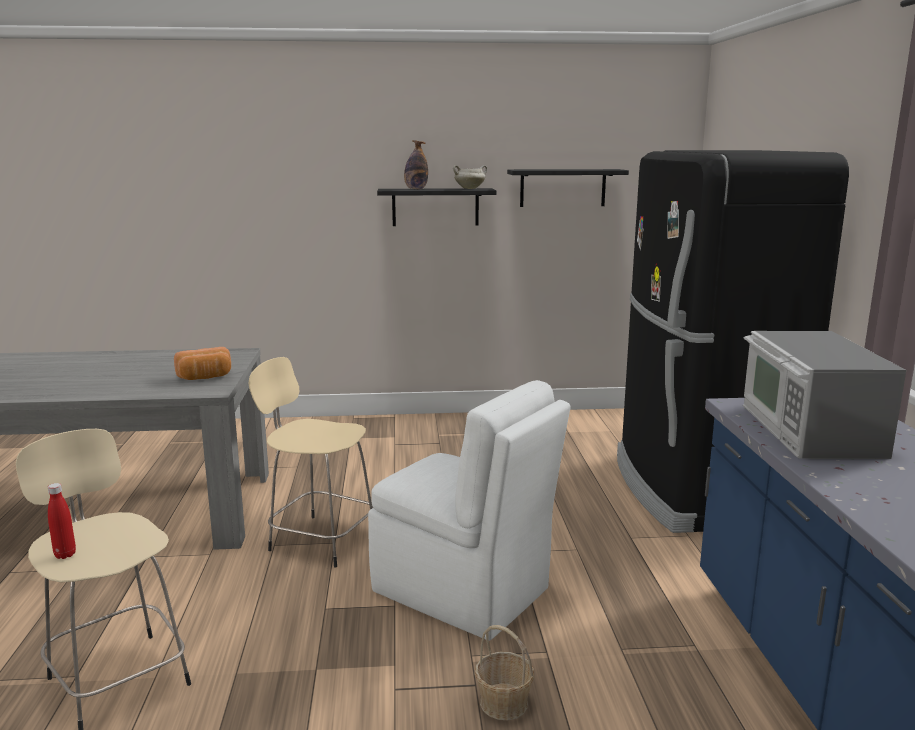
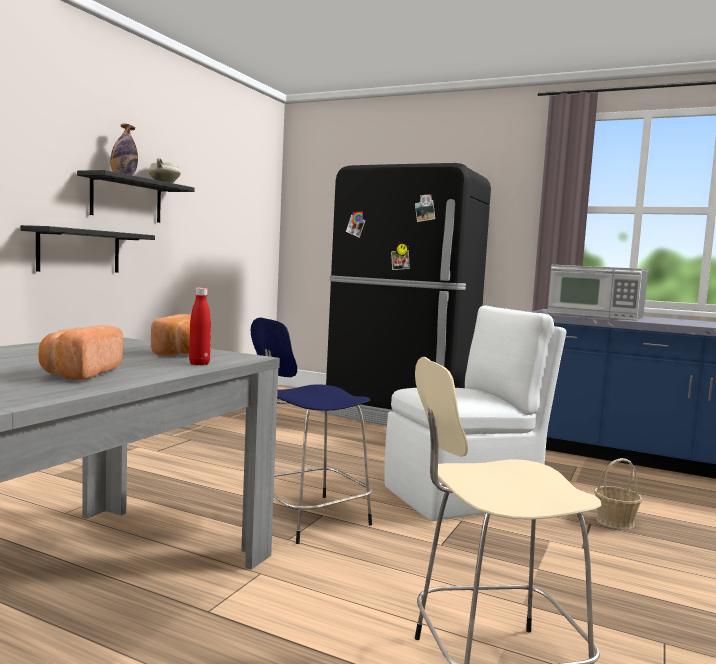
camera: 60 degrees left, 10 degrees down
(65, 554) = (533, 496): red bottle -> red bottle (199, 364)
(93, 384) = (79, 373): none -> bread
(320, 539) = (308, 519): beige stool -> blue stool
(562, 187) = (214, 196): black shelf -> black shelf (79, 251)

